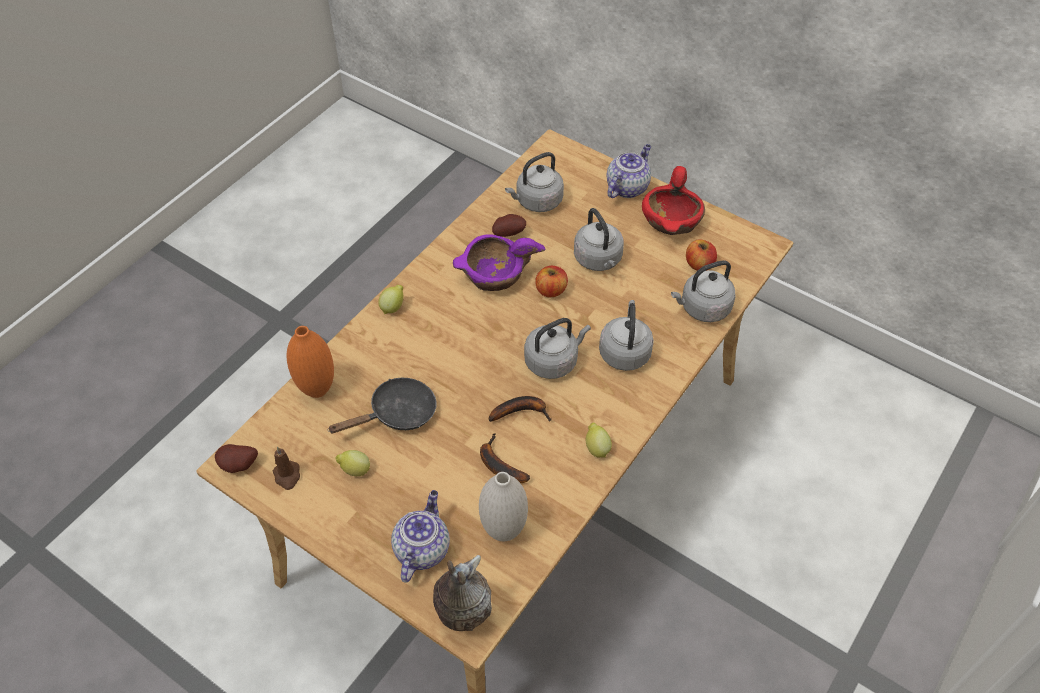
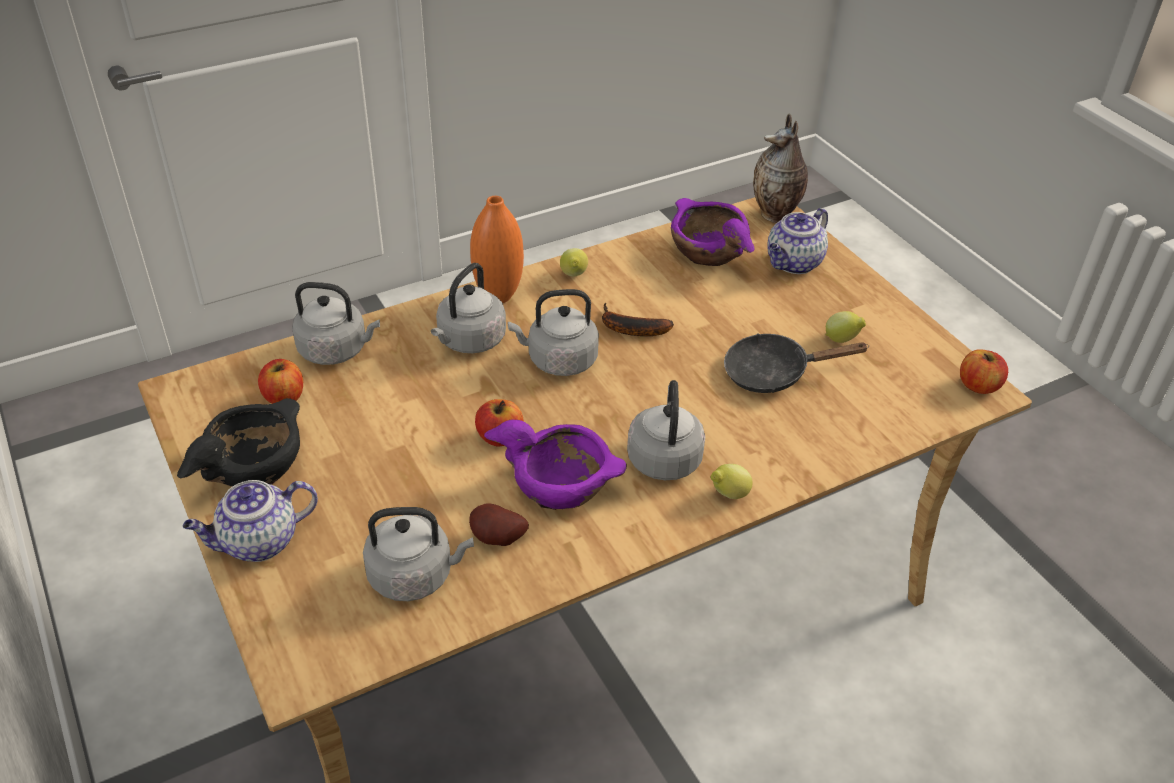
camera: 155 degrees left, 10 degrees down
(239, 466) = (978, 386): potato -> apple
(287, 476) = (921, 359): brown candle -> none
(317, 389) = (866, 430): orange vase -> orange vase (498, 296)
(498, 465) = (683, 295): banana -> none
(503, 531) = (708, 251): white vase -> purple bowl
(598, 260) = (404, 451): grey kettle -> grey kettle (664, 457)
(671, 221) = (254, 465): red bowl -> black bowl

